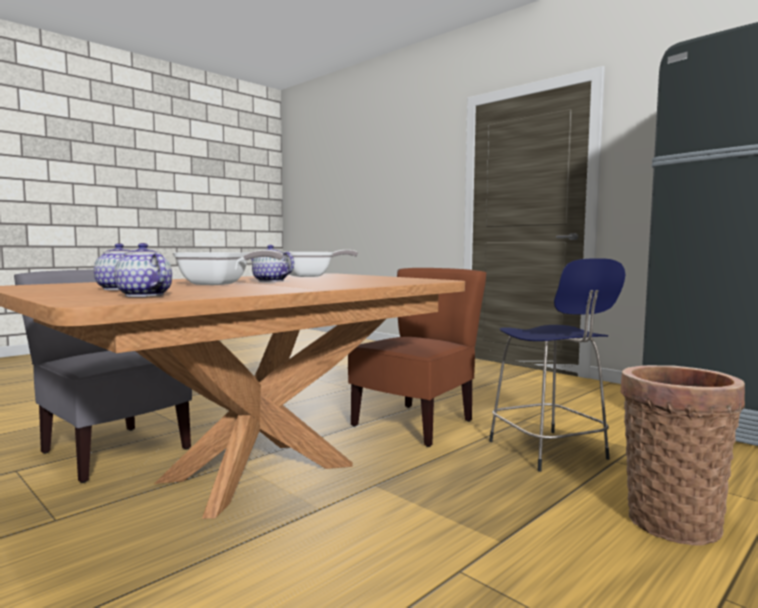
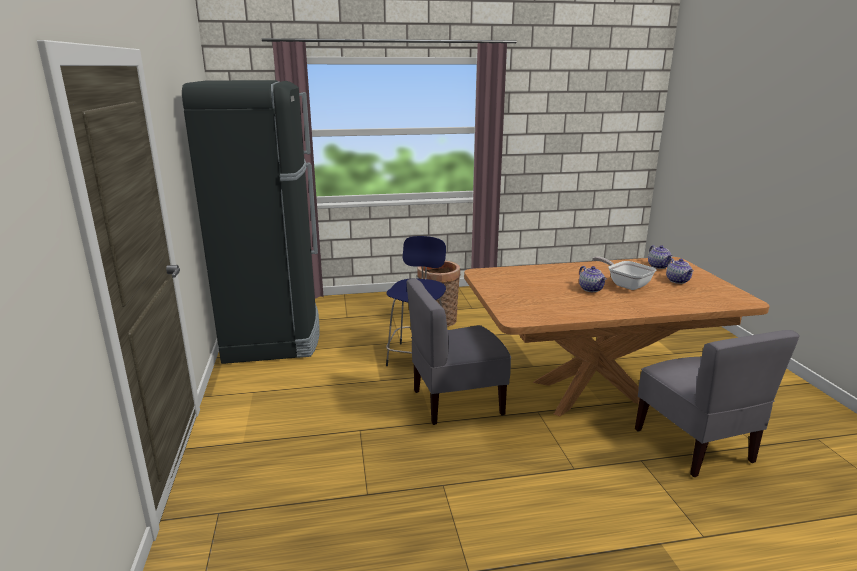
camera: 145 degrees left, 15 degrees up
(311, 276) = (544, 307): frying pan -> none
(415, 424) = (456, 402): brown chair -> grey chair

